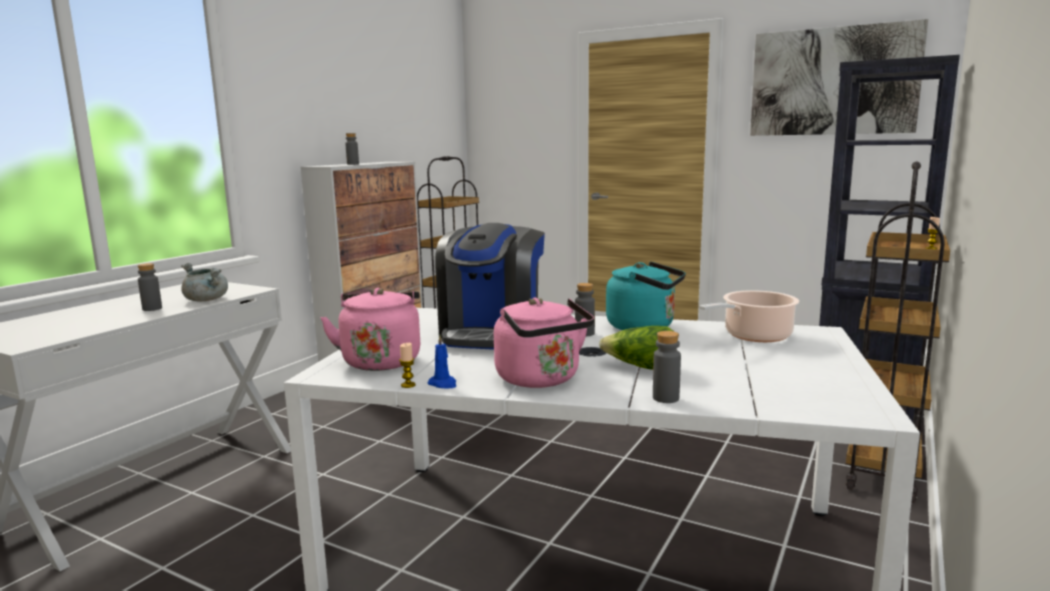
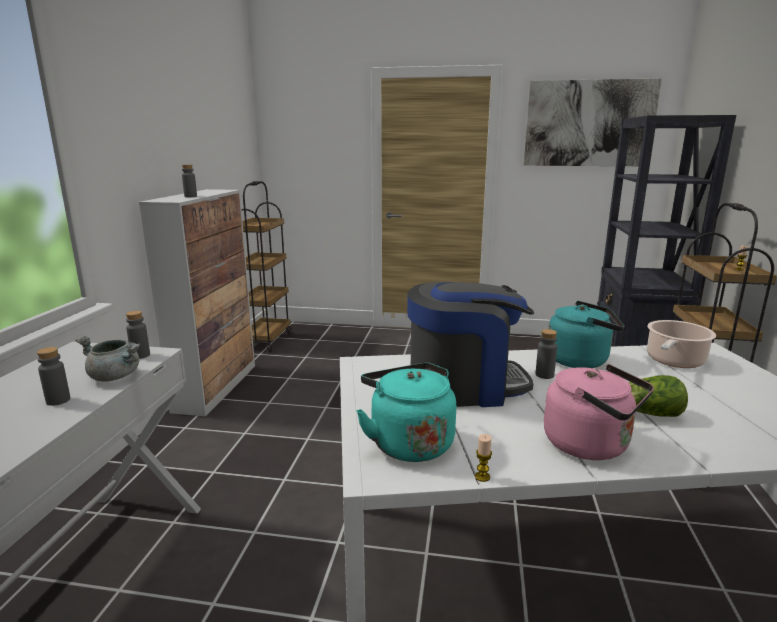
camera: 20 degrees left, 5 degrees up
(381, 360) = (408, 442): pink kettle -> turquoise kettle
(443, 384) = (514, 469): blue candle -> none
(491, 333) = (465, 385): coffee machine -> coffee machine turned 90 degrees counterclockwise
(665, 398) = (720, 452): grey bottle -> grey bottle (140, 355)

